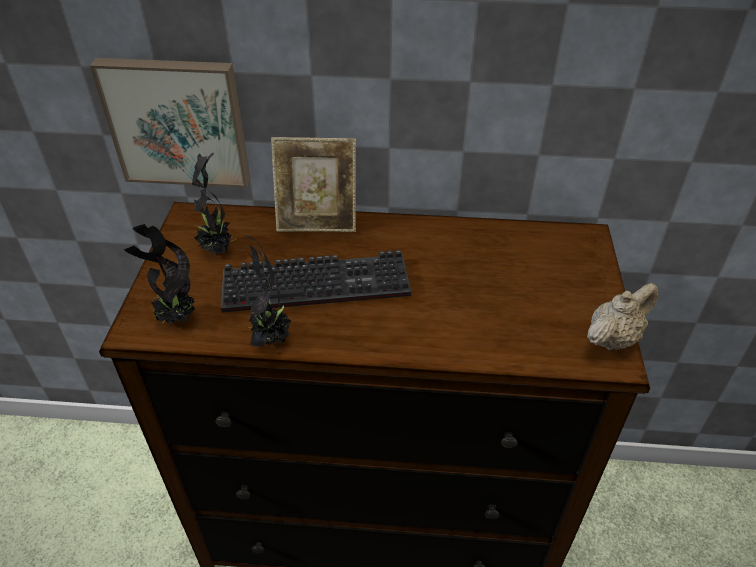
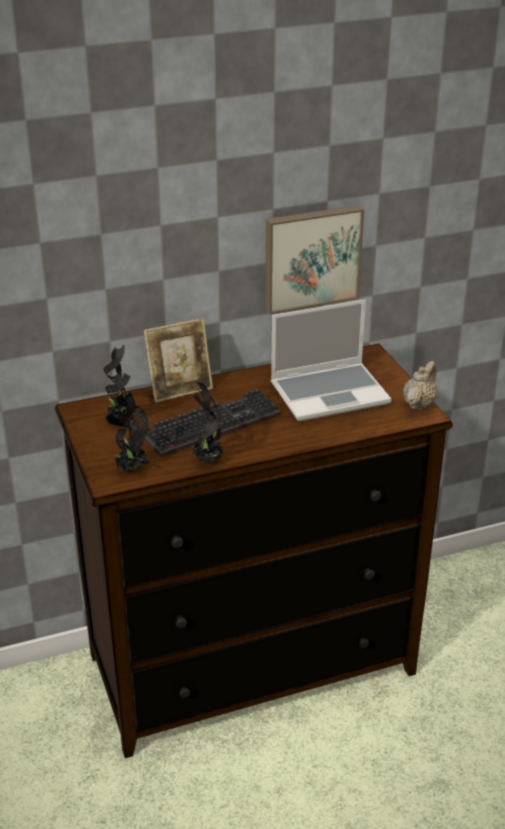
camera: 25 degrees left, 10 degrees down
(177, 121) = (61, 336): picture -> picture (311, 257)
(498, 281) = (330, 393): none -> laptop

